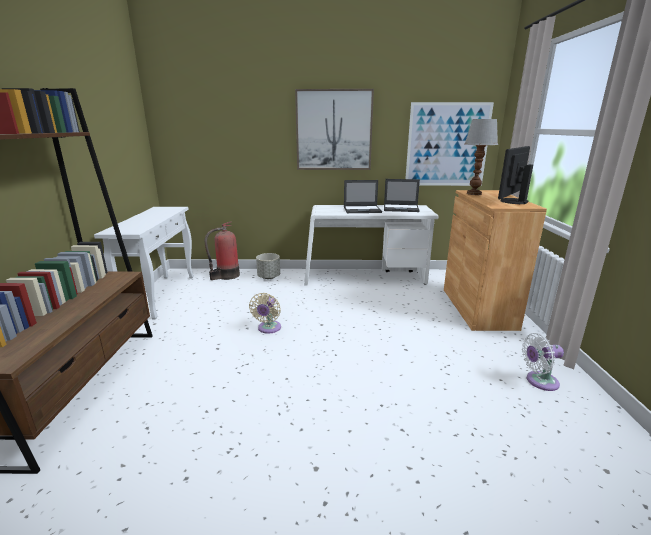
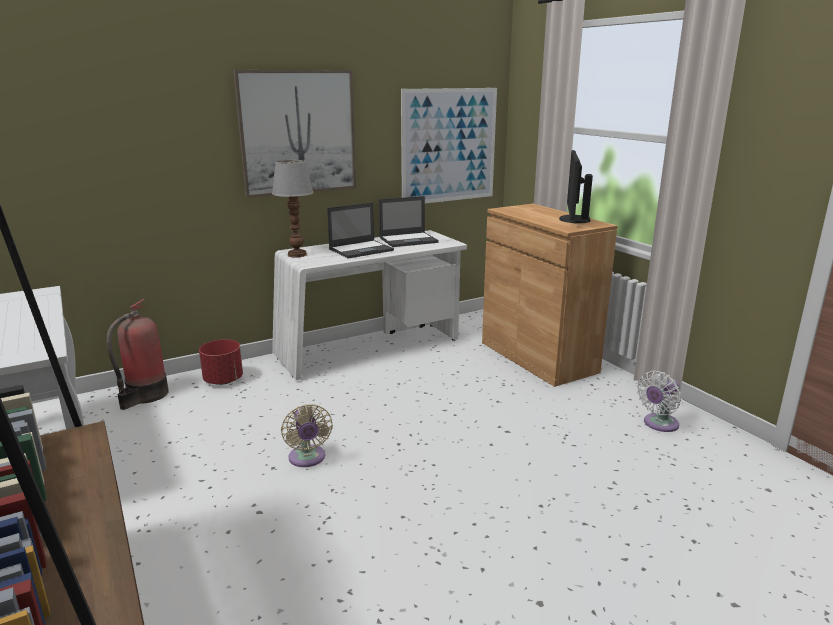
camera: 30 degrees left, 0 degrees up
(269, 277) = (223, 380): grey planter -> red planter
(473, 193) = (516, 212): table lamp -> table lamp (296, 255)

